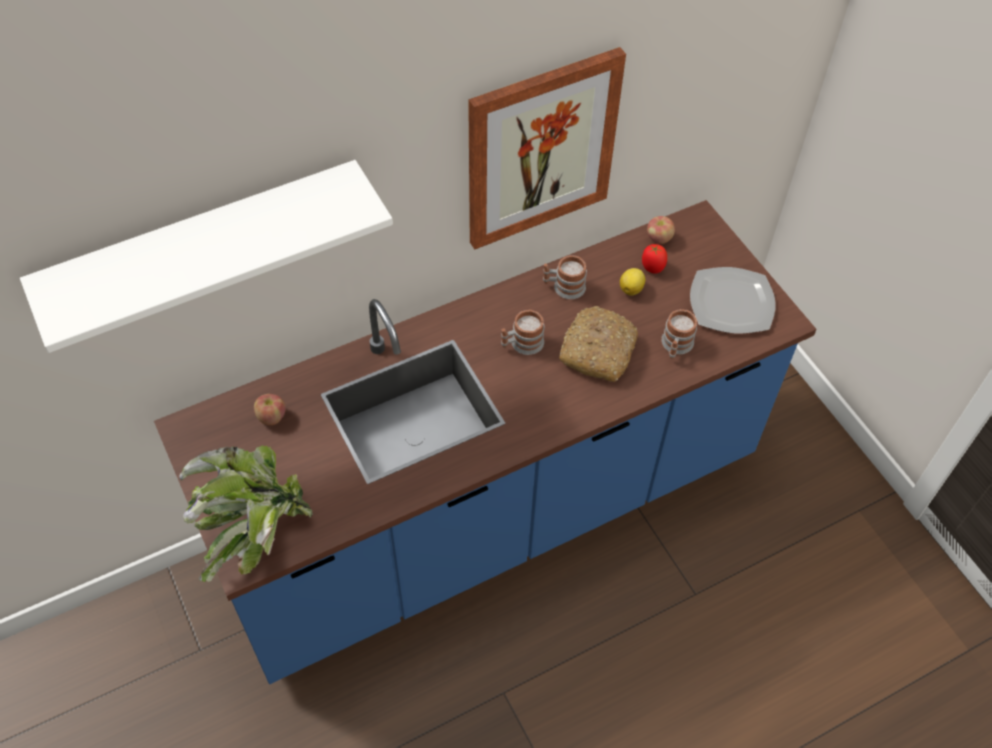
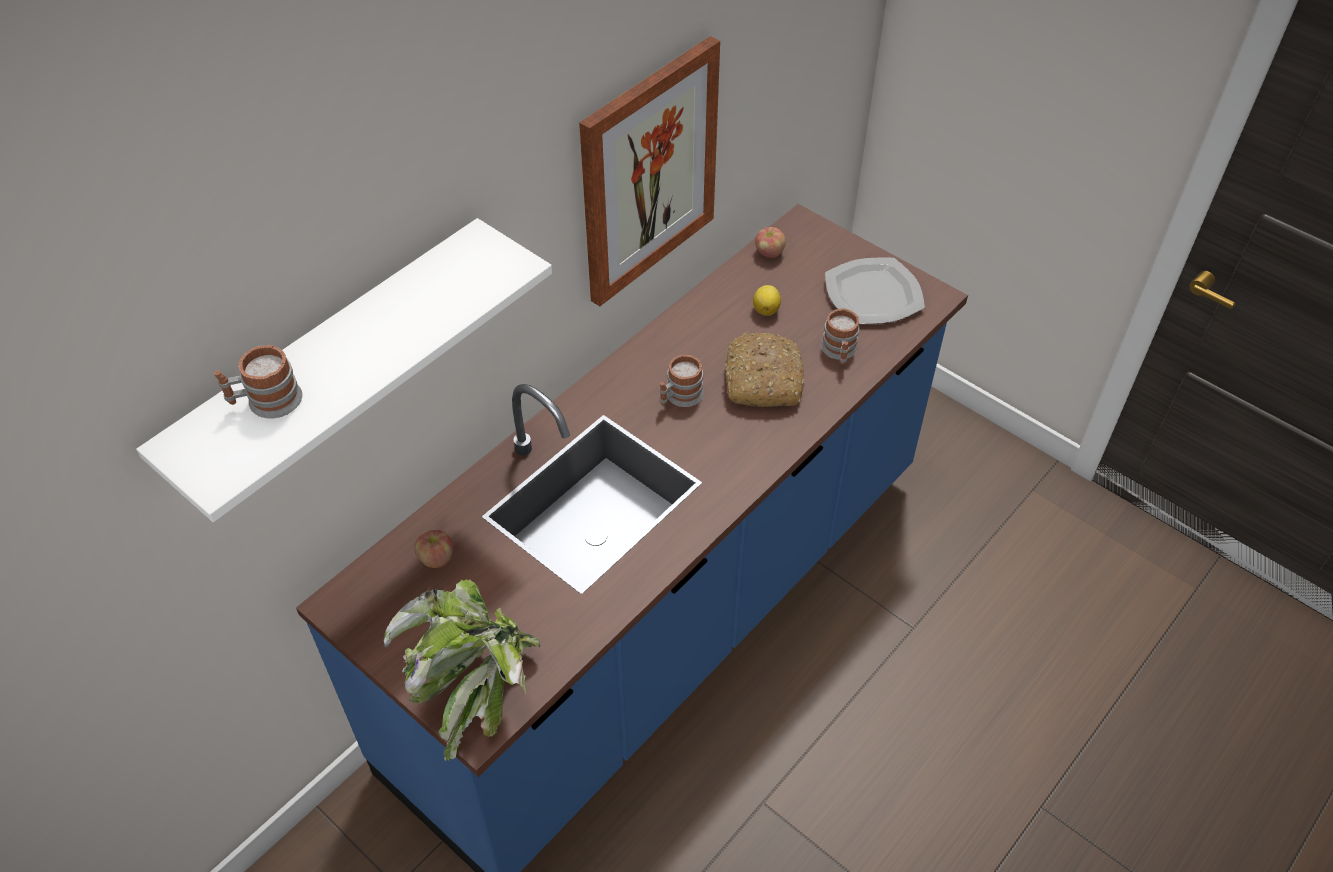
camera: 20 degrees left, 5 degrees down
(564, 287) = (695, 328): mug -> mug (266, 402)
(652, 267) = (777, 283): tomato -> none

